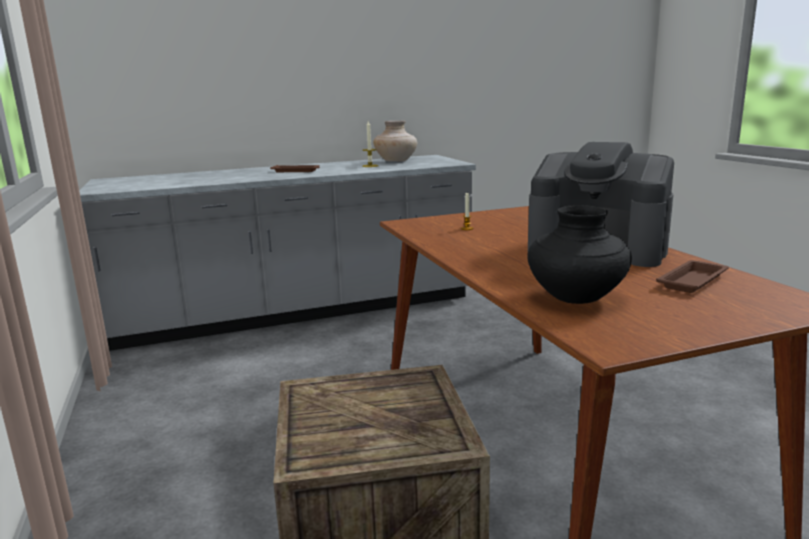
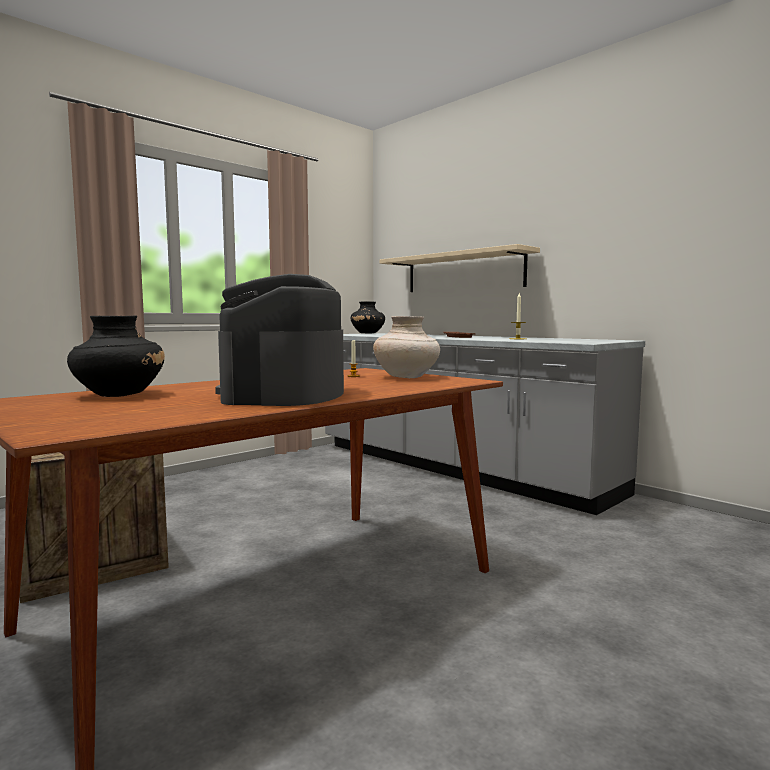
camera: 65 degrees right, 10 degrees down
(106, 182) = (368, 333): none -> black vase
(237, 93) = (463, 272): none -> beige shelf
(396, 161) = (561, 339): beige vase -> beige vase (406, 377)
(693, 281) = (164, 410): brown tray -> none

